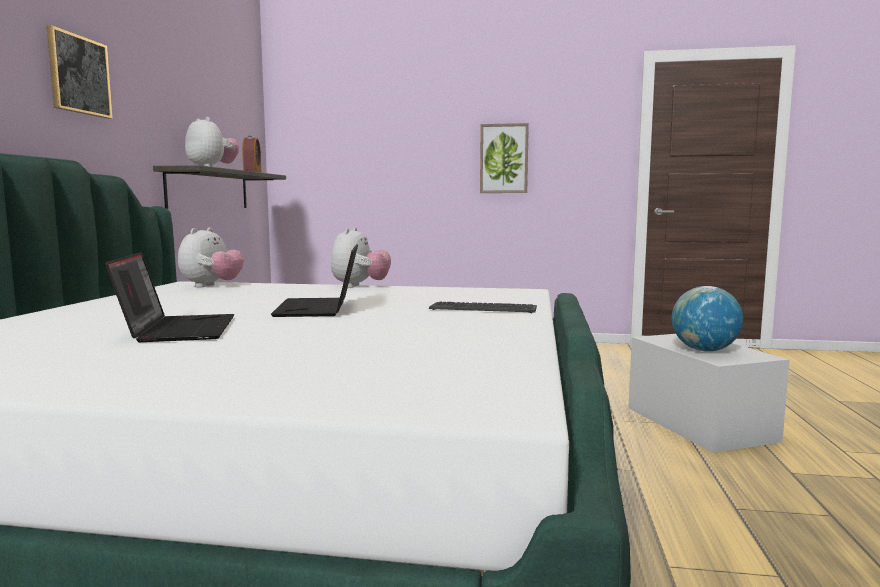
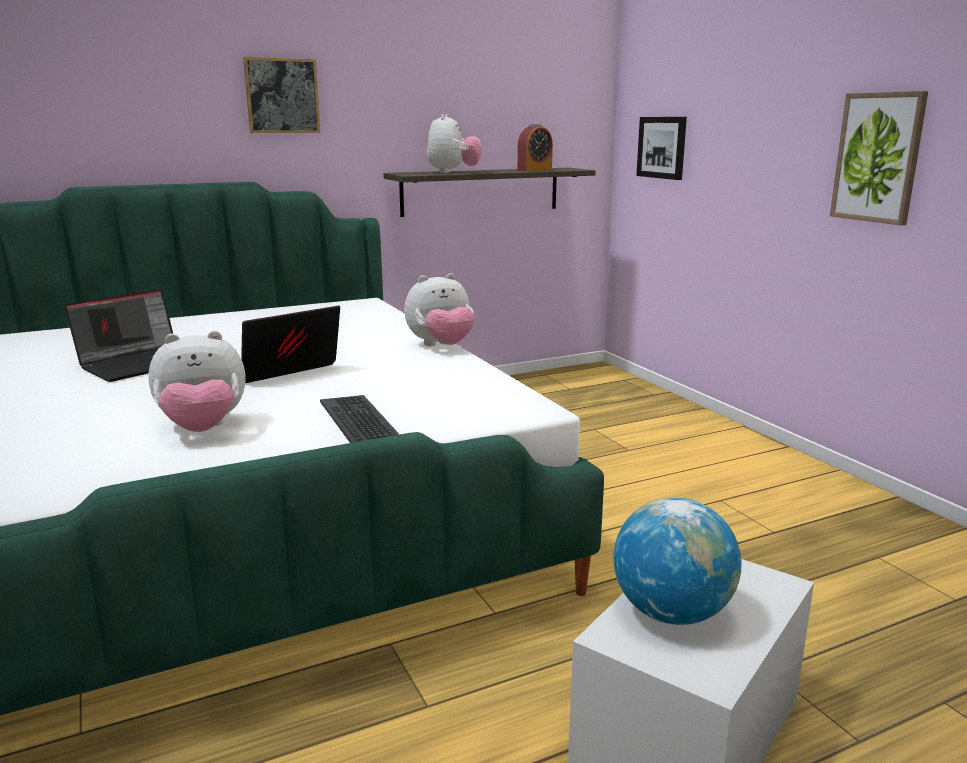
camera: 55 degrees right, 10 degrees up
(212, 286) = (360, 312): plush toy -> plush toy (202, 429)
(324, 161) = (662, 147): none -> picture

